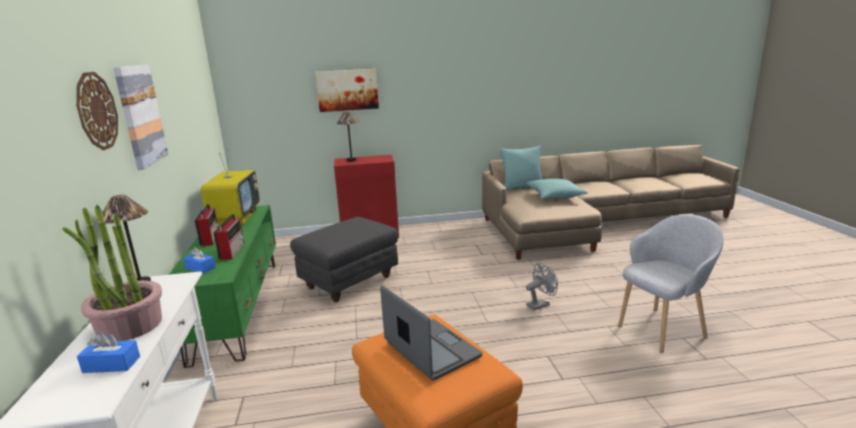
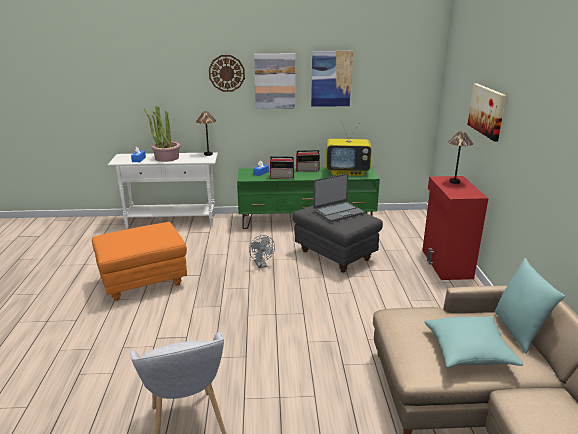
camera: 95 degrees right, 5 degrees up
(172, 100) = (331, 79): none -> picture
(431, 350) = (140, 236): laptop -> laptop (338, 212)
(540, 304) = (266, 350): grey fan -> grey fan (261, 265)

